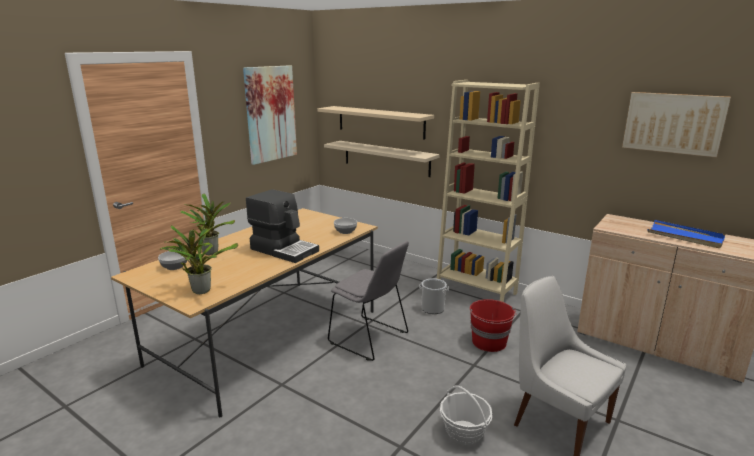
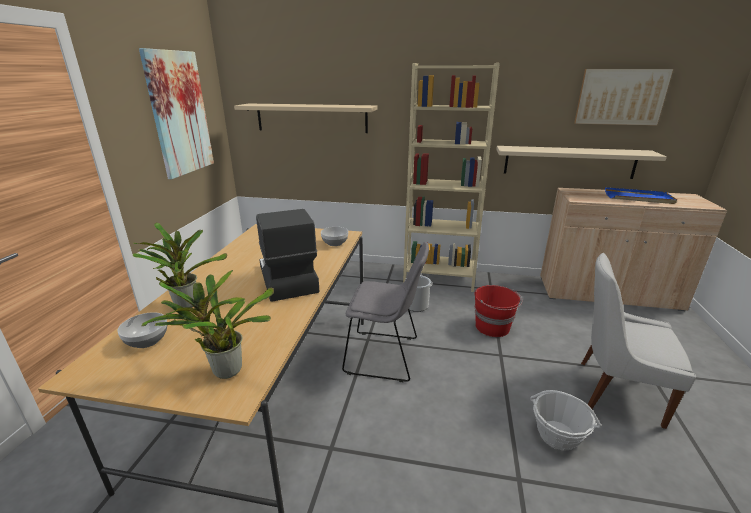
camera: 25 degrees left, 5 degrees up
(284, 249) = (287, 279): coffee machine -> coffee machine turned 120 degrees counterclockwise
(386, 158) = (321, 158): beige shelf -> beige shelf (569, 162)

